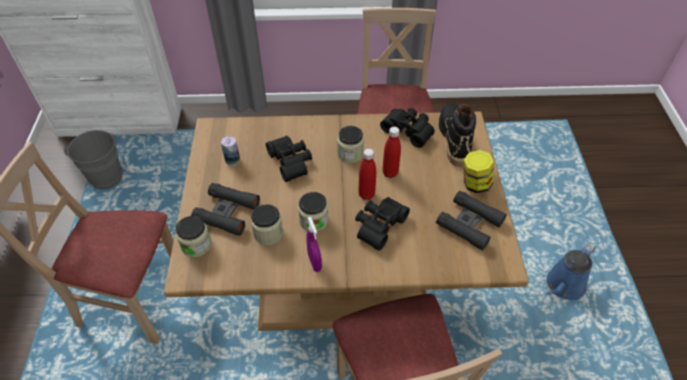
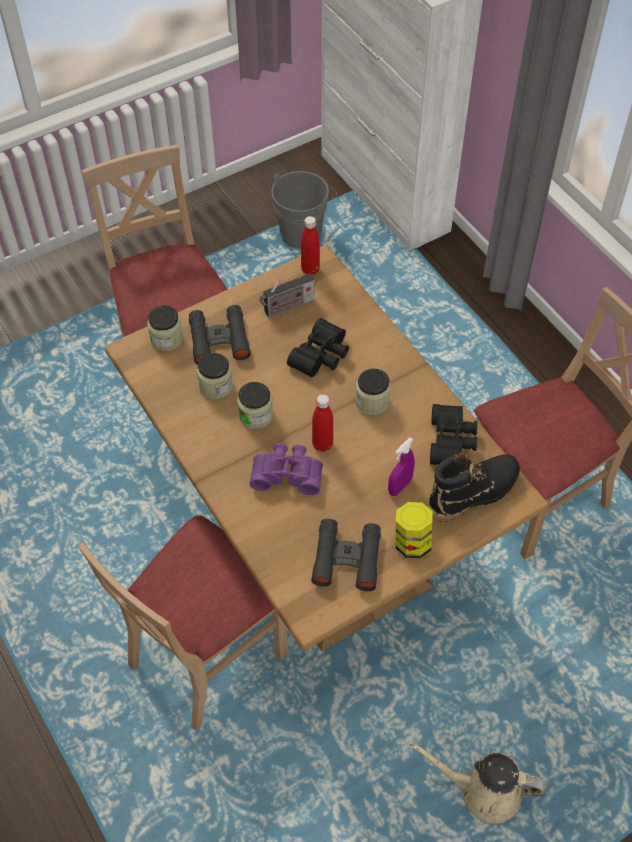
camera: 60 degrees right, 5 degrees up
(232, 161) = (287, 307): can -> radio
(314, 262) = (205, 441): purple spray bottle -> purple spray bottle (400, 486)
(378, 225) = (287, 473): black binoculars -> purple binoculars
(390, 173) = (369, 452): red bottle -> red bottle (310, 269)
(563, 287) = (483, 792): blue watering can -> beige watering can

